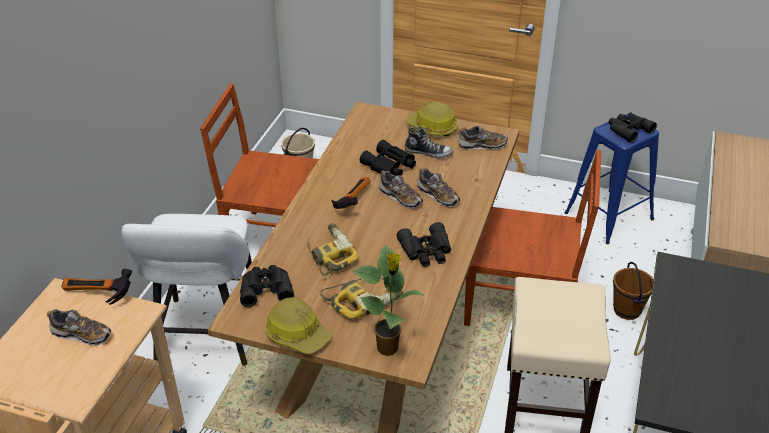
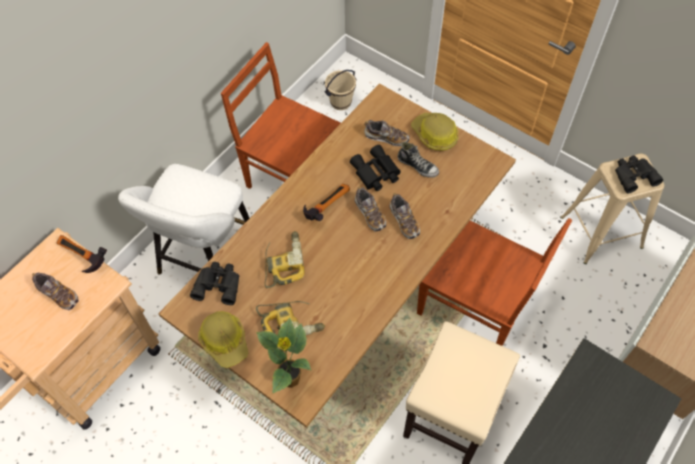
camera: 20 degrees right, 20 degrees up
(426, 251) = (367, 283): black binoculars -> none
(481, 145) = (471, 170): shoe -> shoe (386, 137)
(609, 216) = (602, 232): blue stool -> beige stool
(626, 310) = (567, 341): brown bucket -> none

